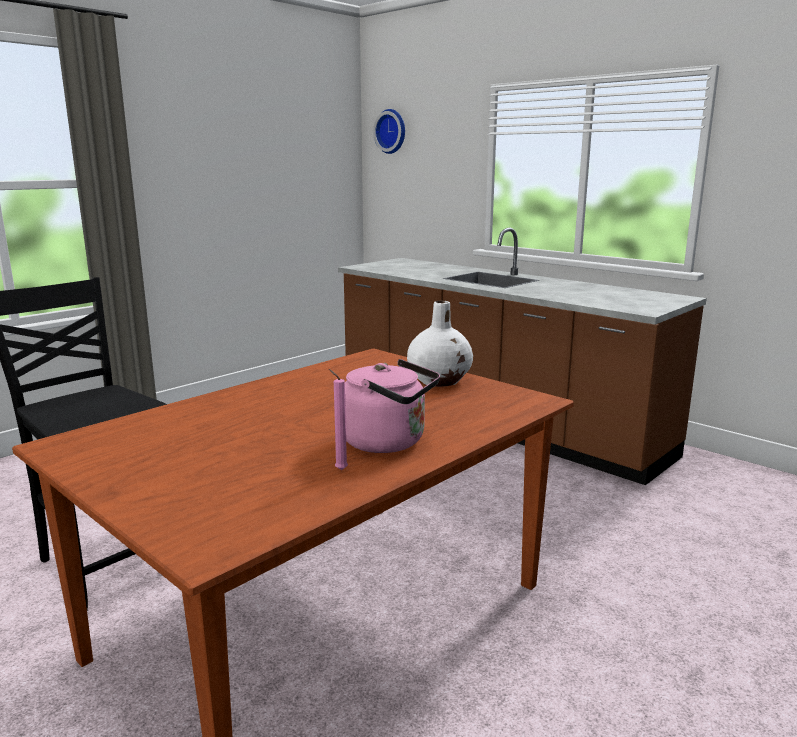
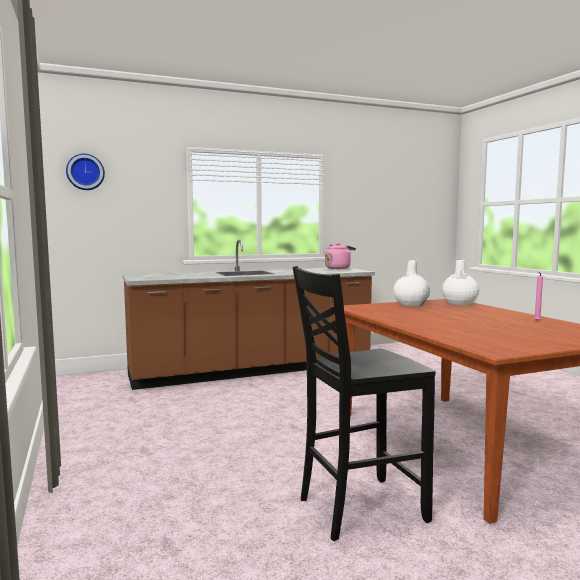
camera: 65 degrees left, 10 degrees down
(389, 442) = (502, 315): pink kettle -> pink kettle (338, 268)
(499, 408) = (459, 303): none -> white vase

